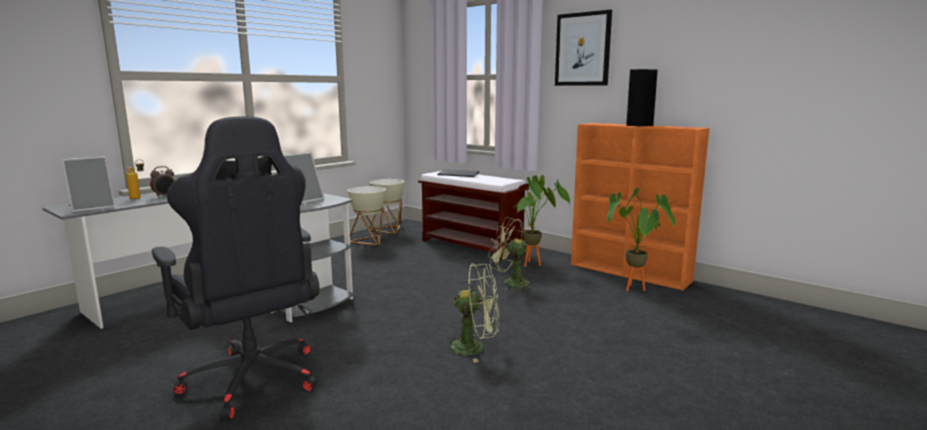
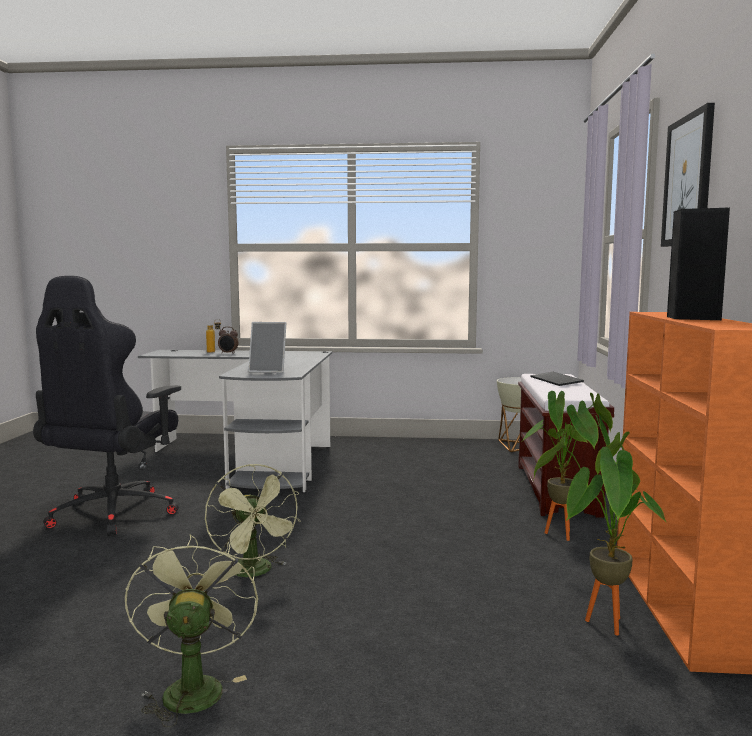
camera: 55 degrees right, 5 degrees down
(93, 207) = (170, 353): picture frame -> none
(368, 241) = (464, 451): planter -> none
(510, 283) = (469, 540): green fan -> green fan (192, 687)

